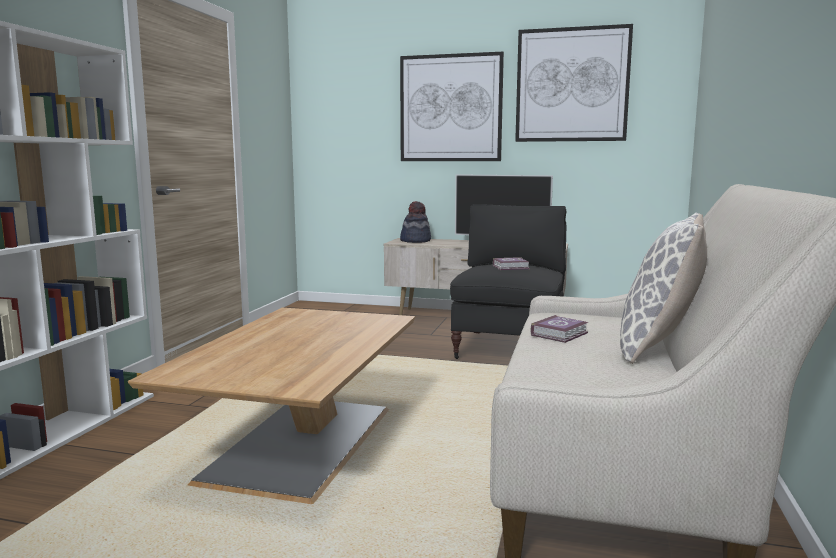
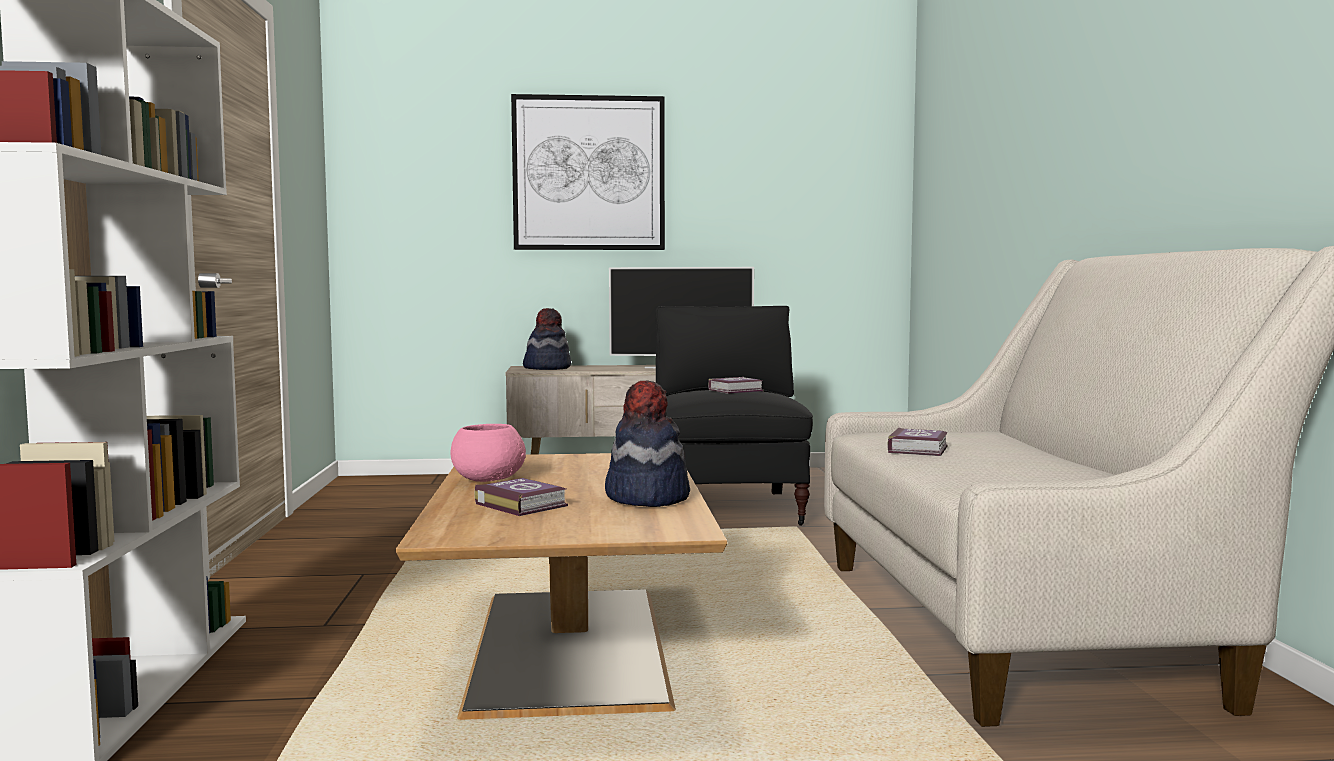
camera: 20 degrees left, 5 degrees down
(248, 353) = (521, 504): none -> book
(263, 329) = (487, 479): none -> pink bowl
(329, 356) = (646, 498): none -> hat
(572, 85) = (758, 147): picture -> none
(659, 347) = (1048, 452): pillow -> none

